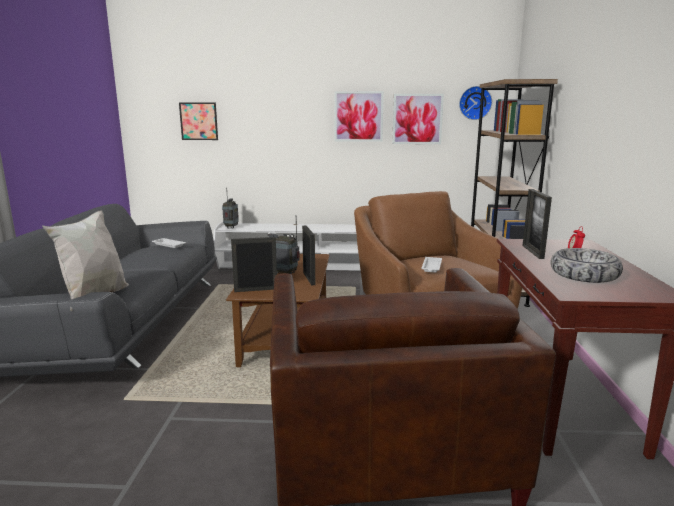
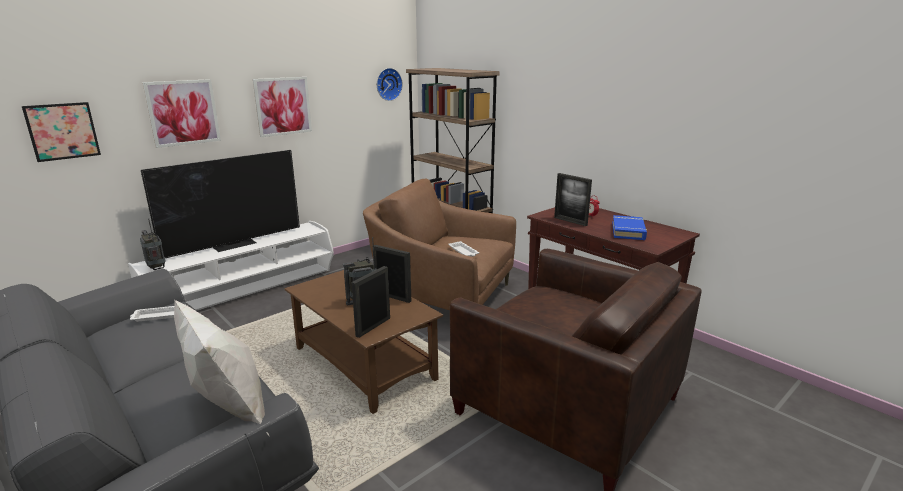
camera: 45 degrees left, 5 degrees up
(295, 226) = (235, 244): none -> television
(417, 119) = (341, 104): picture -> picture (183, 112)
(584, 275) = (628, 231): bowl -> blue book

